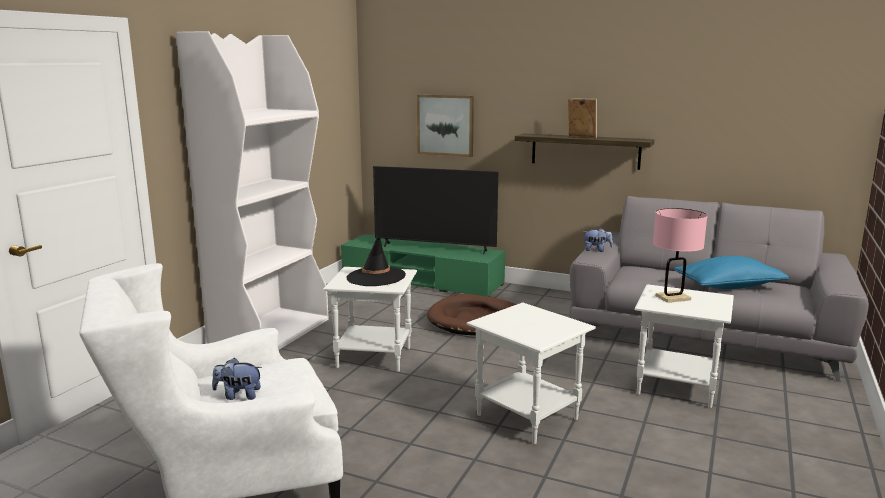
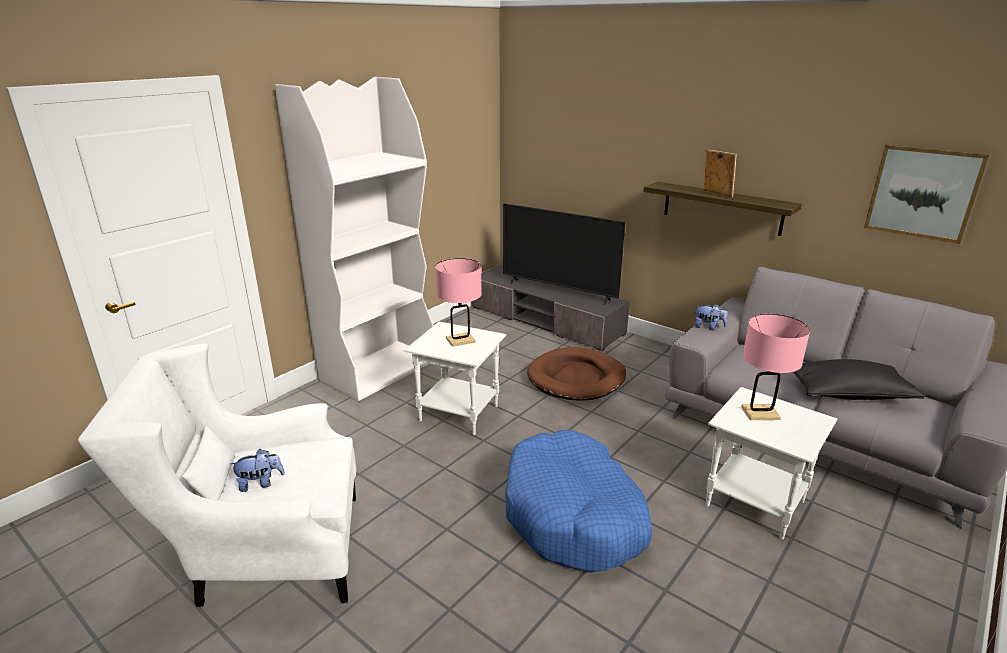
camera: 15 degrees right, 10 degrees up
(238, 395) = (260, 483): plush toy -> plush toy turned 150 degrees clockwise
(376, 277) = (460, 340): black hat -> pink table lamp
(422, 281) = (545, 320): green tv stand -> grey tv stand
(445, 125) = (580, 164): picture -> picture (923, 192)
(526, 416) = (574, 515): white side table -> blue dog bed
(728, 286) = (848, 394): blue pillow -> black pillow

